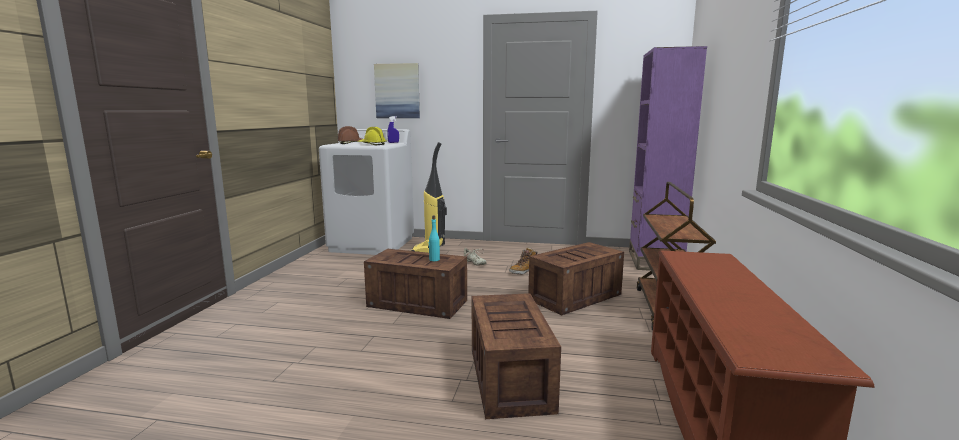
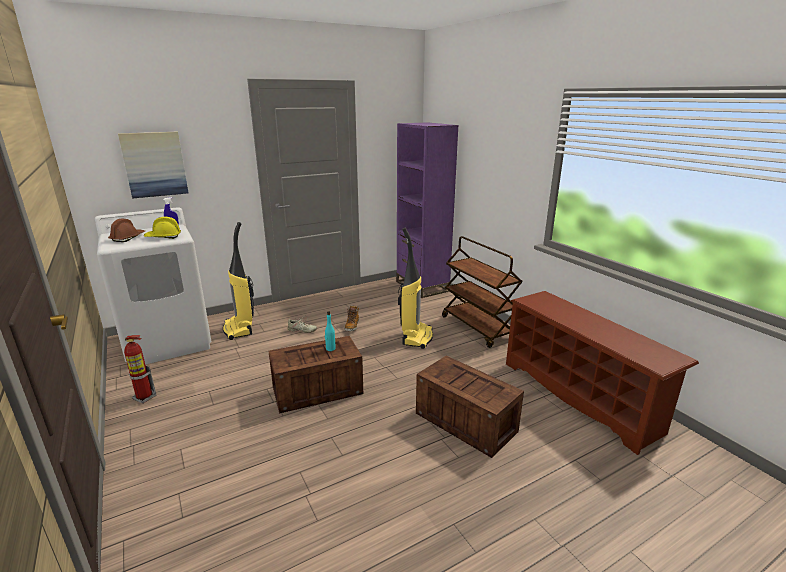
camera: 40 degrees left, 10 degrees up
(308, 269) = (145, 397): none -> fire extinguisher
(576, 296) = (416, 337): crate -> vacuum cleaner

